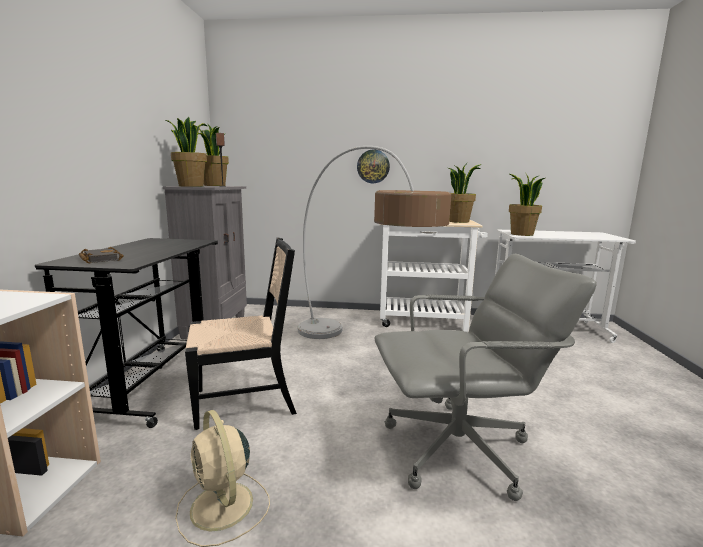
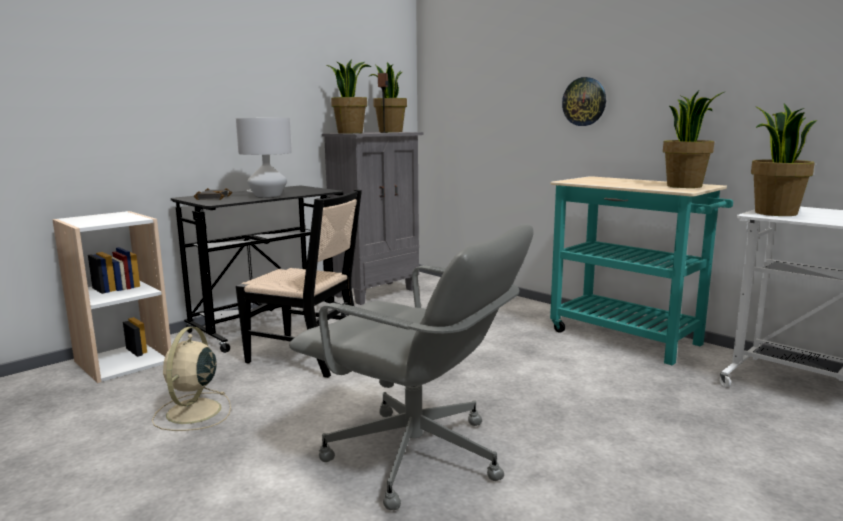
camera: 40 degrees right, 0 degrees up
(150, 249) = (267, 193): none -> grey table lamp
(365, 349) = (488, 347): floor lamp -> none
(424, 321) = (627, 338): white cart -> turquoise cart

